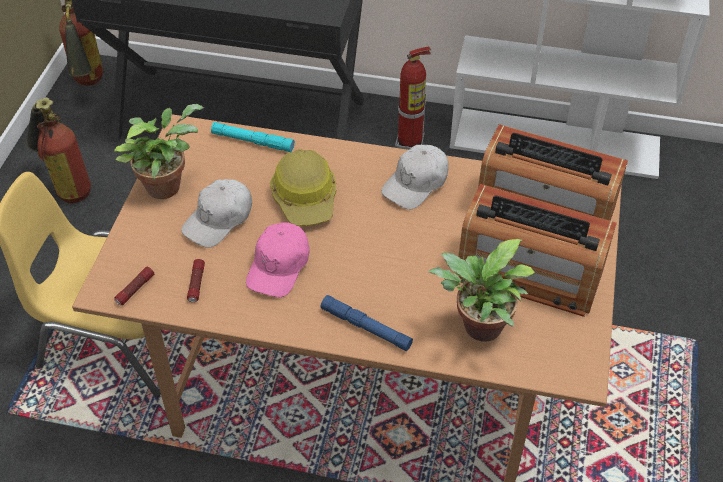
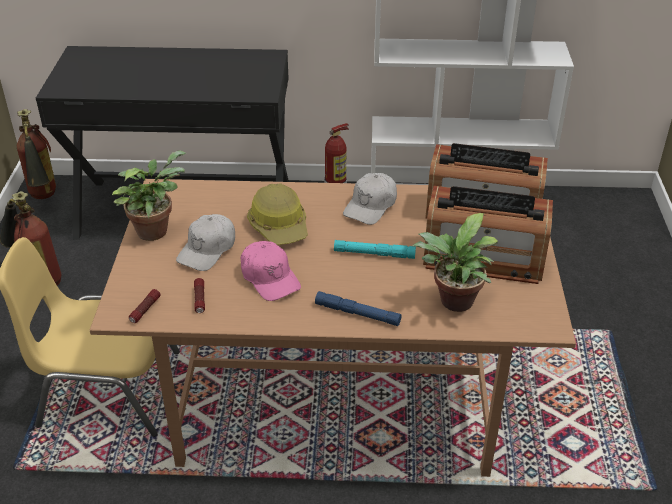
camera: 10 degrees left, 10 degrees down
(253, 141) = (223, 191): turquoise flashlight -> turquoise flashlight (374, 253)
(279, 266) = (270, 278): pink cap -> pink cap turned 45 degrees counterclockwise

